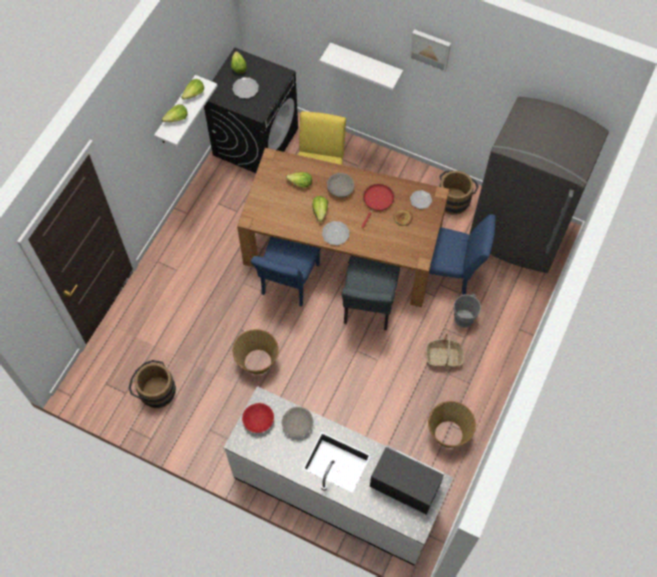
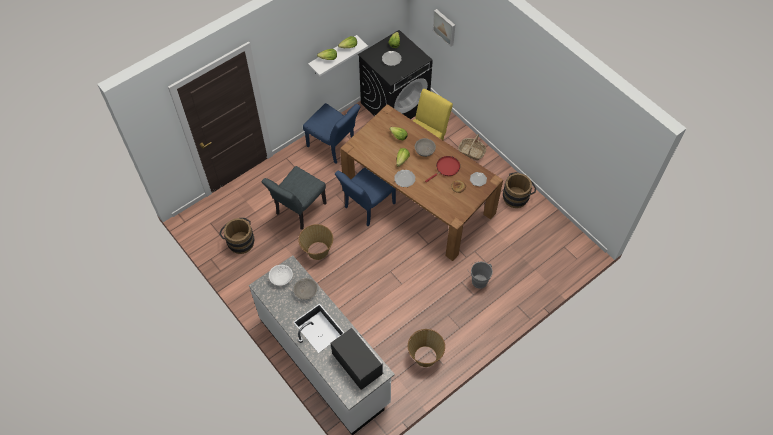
camera: 25 degrees right, 5 degrees down
(258, 420) = (281, 278): red bowl -> white bowl
(366, 64) = (480, 69): white shelf -> none
(368, 309) = (413, 246): grey chair -> grey chair (298, 211)
(430, 49) = (521, 69): picture -> picture (445, 27)
(444, 357) = (450, 302): basket -> basket (471, 152)
(449, 273) = (485, 246): blue chair -> blue chair (334, 147)
(518, 234) = (552, 239): grey fridge -> none

